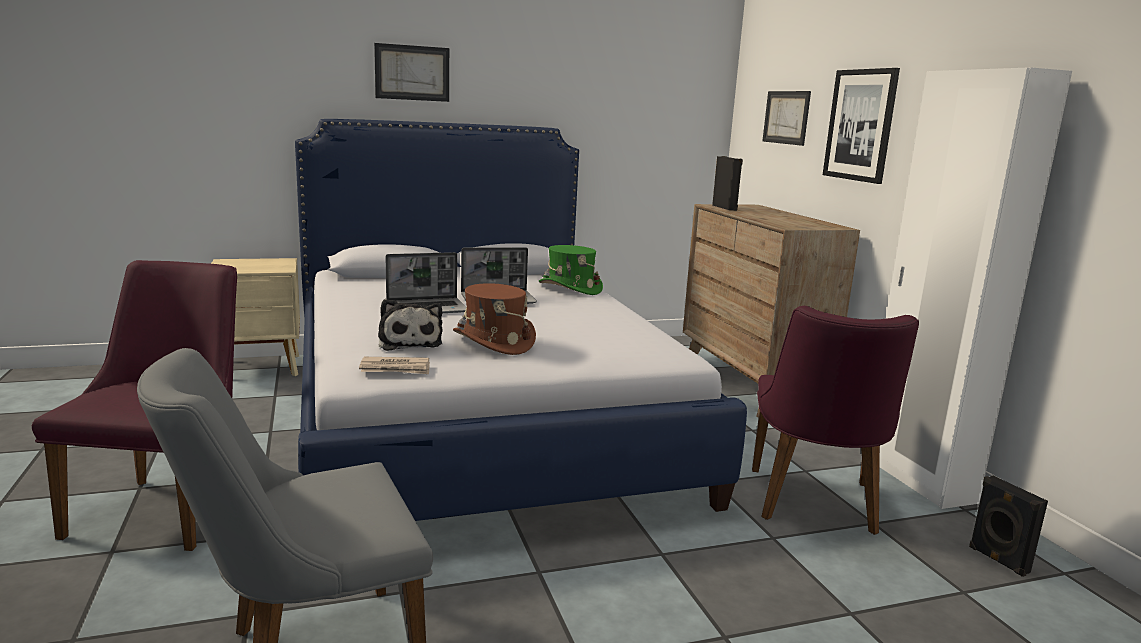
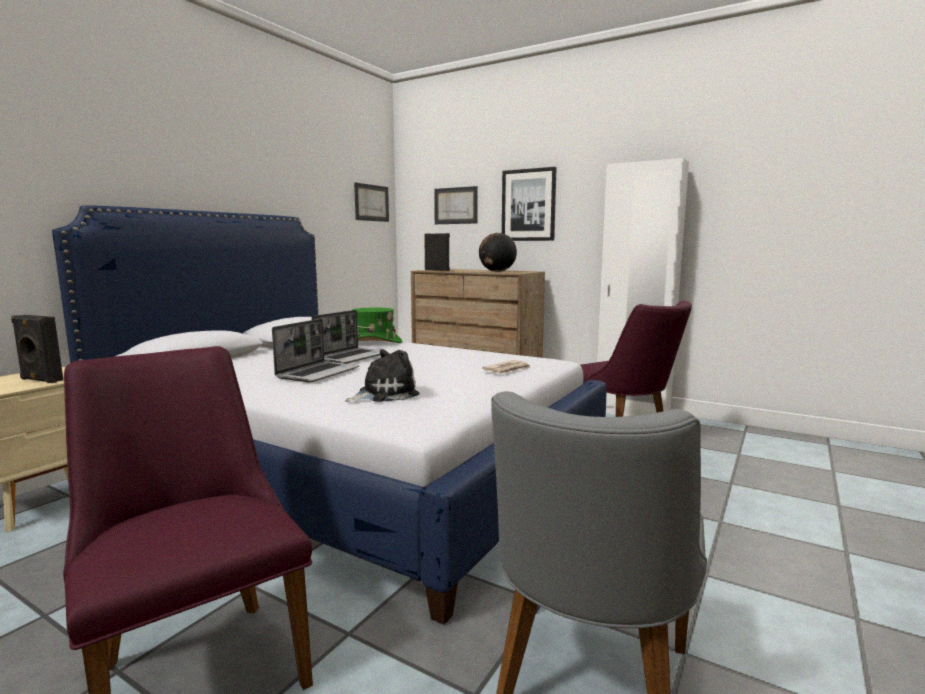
camera: 40 degrees left, 5 degrees down
(395, 369) = (432, 411): newspaper -> newspaper (508, 370)
(409, 342) = (384, 394): plush toy -> plush toy turned 60 degrees counterclockwise
(412, 73) = (168, 162): picture -> picture (371, 203)
(493, 342) = (437, 379): brown hat -> none
(782, 221) = (497, 271): none -> globe
(997, 560) = (720, 435): black speaker -> black speaker (40, 380)

